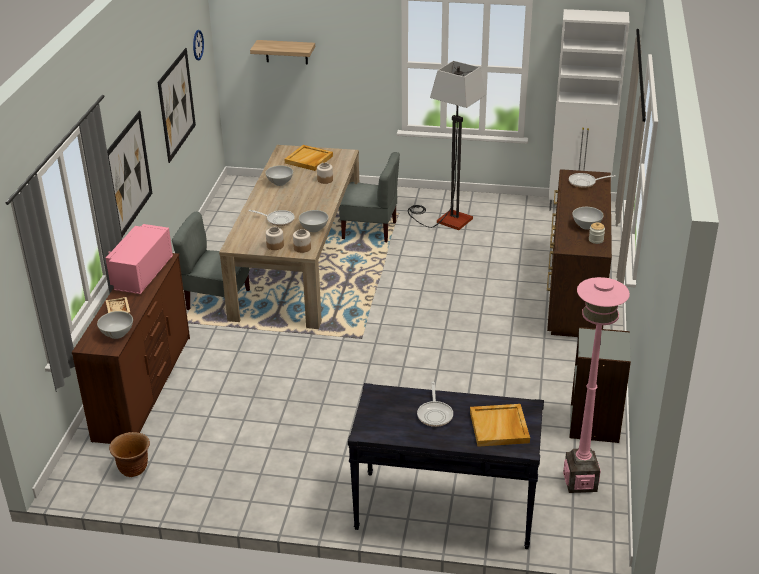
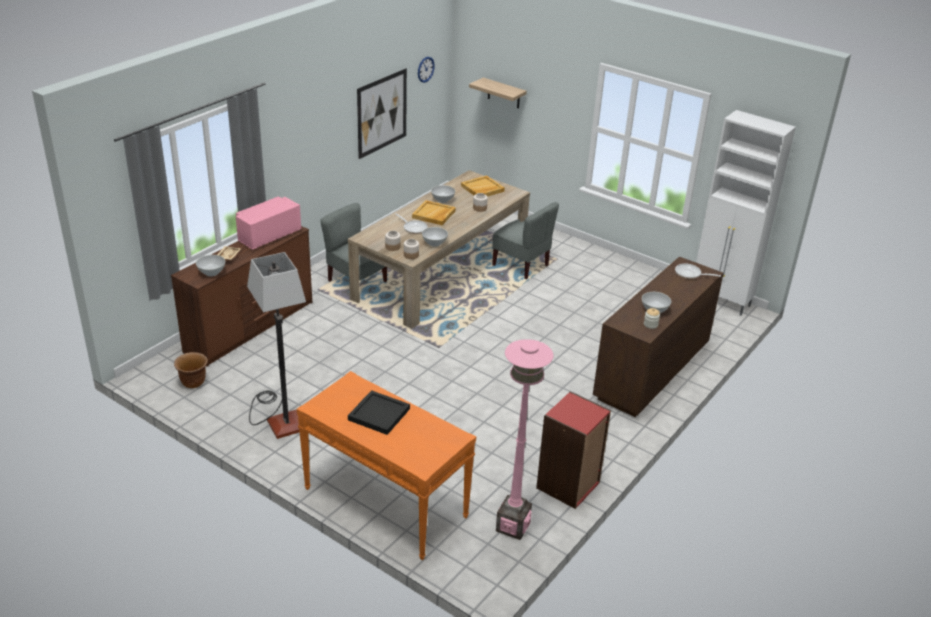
camera: 25 degrees right, 0 degrees up
(129, 174) = (298, 155): picture -> none
(435, 414) = (379, 414): frying pan -> black tray
(444, 509) = (384, 502): black console table -> orange console table
(445, 219) = (592, 276): floor lamp -> floor lamp (279, 419)
(499, 427) = (419, 444): beige tray -> beige tray (434, 214)
(595, 424) = (568, 485): grey bookcase -> red bookcase

